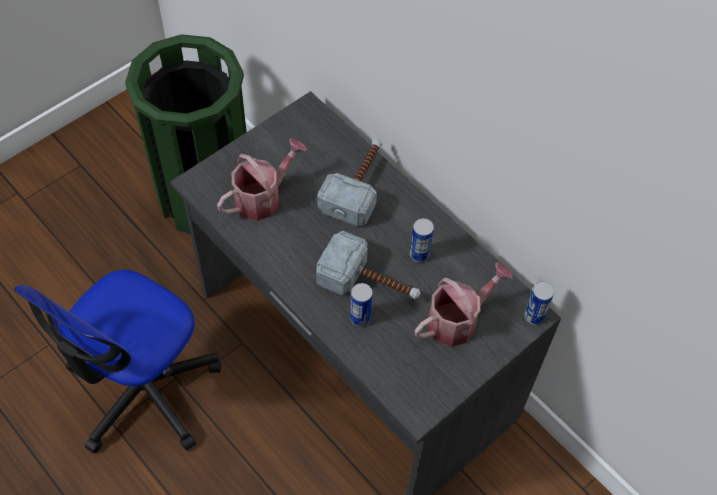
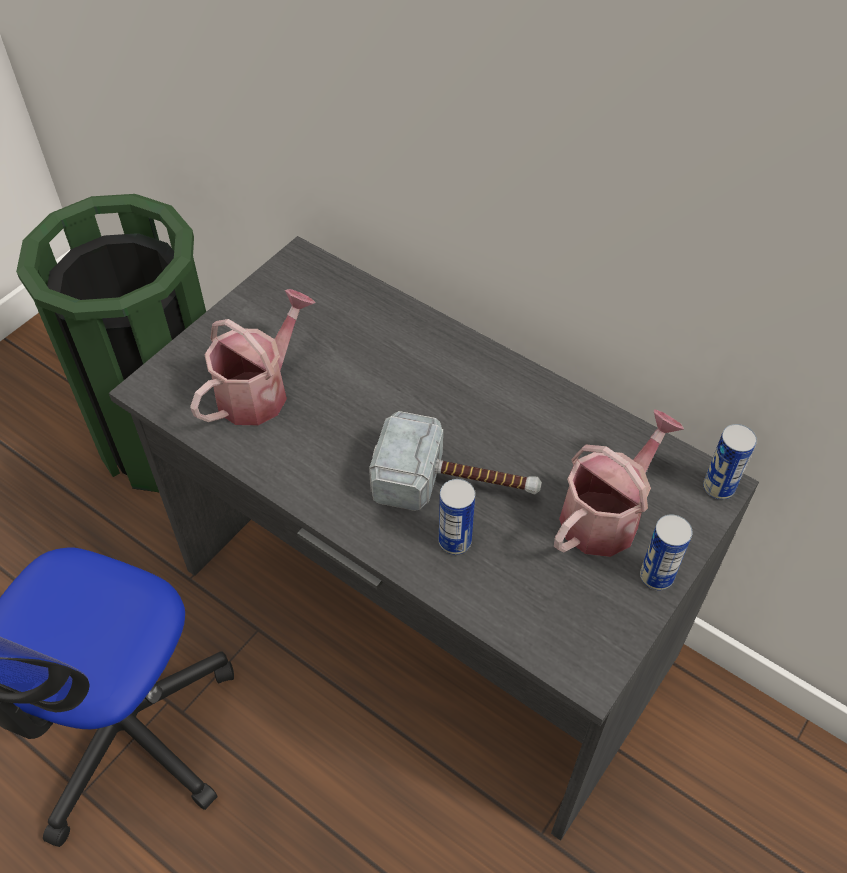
camera: 10 degrees left, 5 degrees down
(358, 185) = (401, 349): hammer -> none
(419, 254) = (519, 430): can -> can (656, 576)

